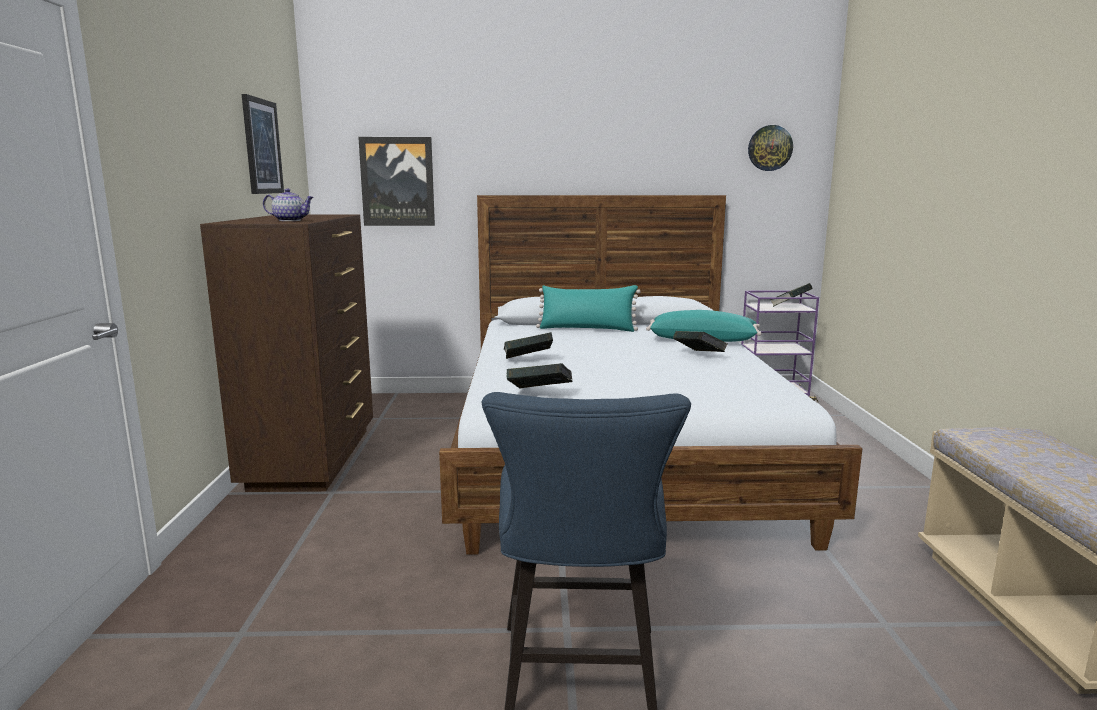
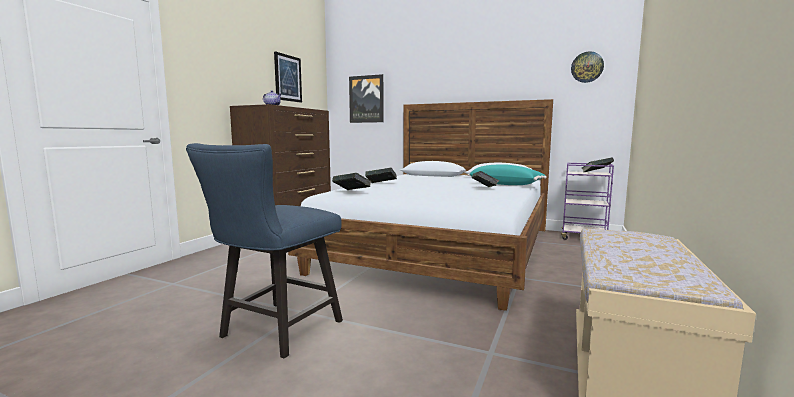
camera: 25 degrees right, 5 degrees down
(587, 329) = (446, 178): turquoise pillow -> none

